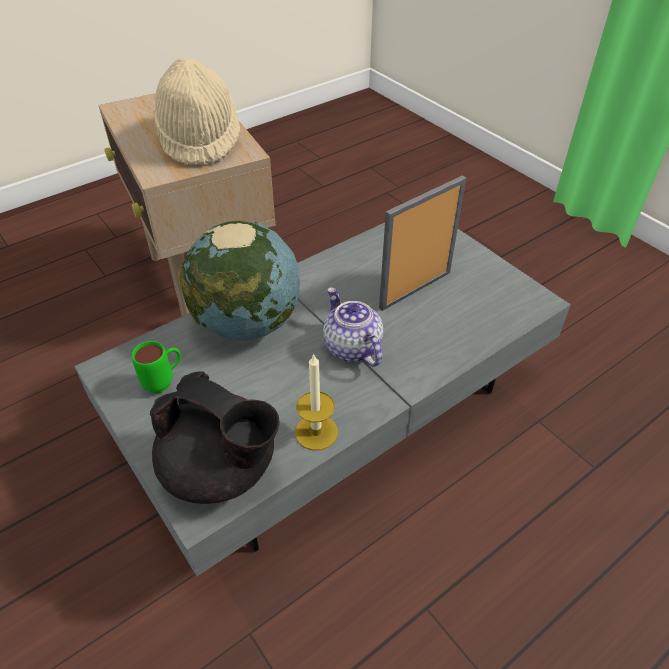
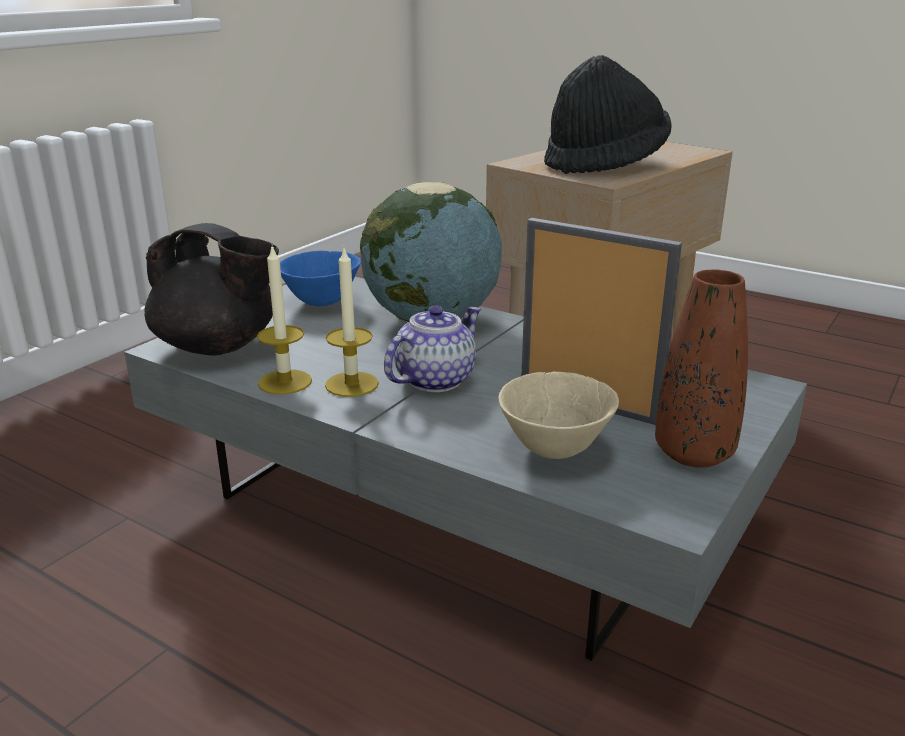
camera: 70 degrees right, 20 degrees down
(164, 382) = (321, 303): green mug -> blue bowl
(199, 139) = (604, 164): beige hat -> black hat
(221, 469) = (219, 347): black teapot -> black teapot turned 75 degrees counterclockwise
(338, 393) = (351, 384): none -> candle
(464, 321) = (553, 450): none -> beige bowl
(483, 271) = (693, 453): none -> brown vase

